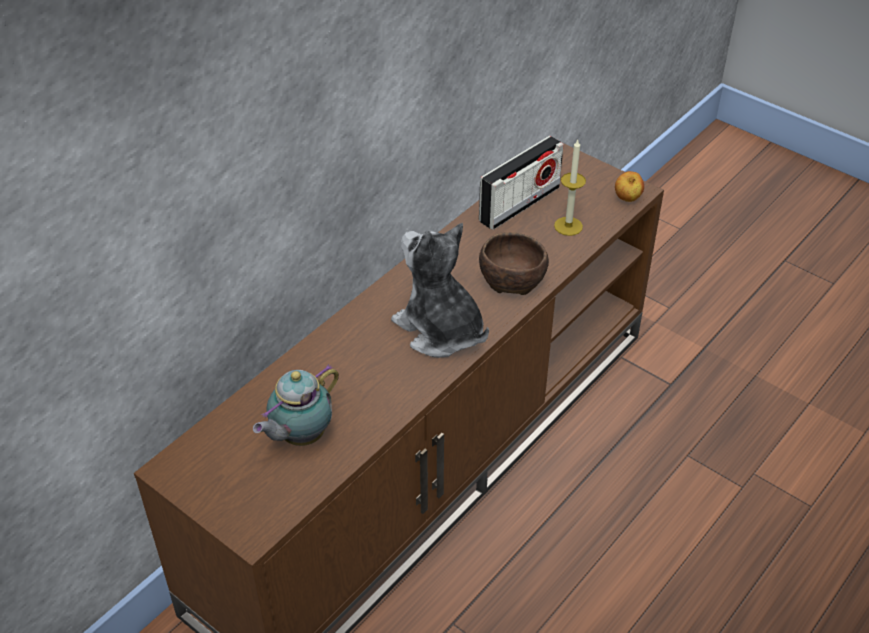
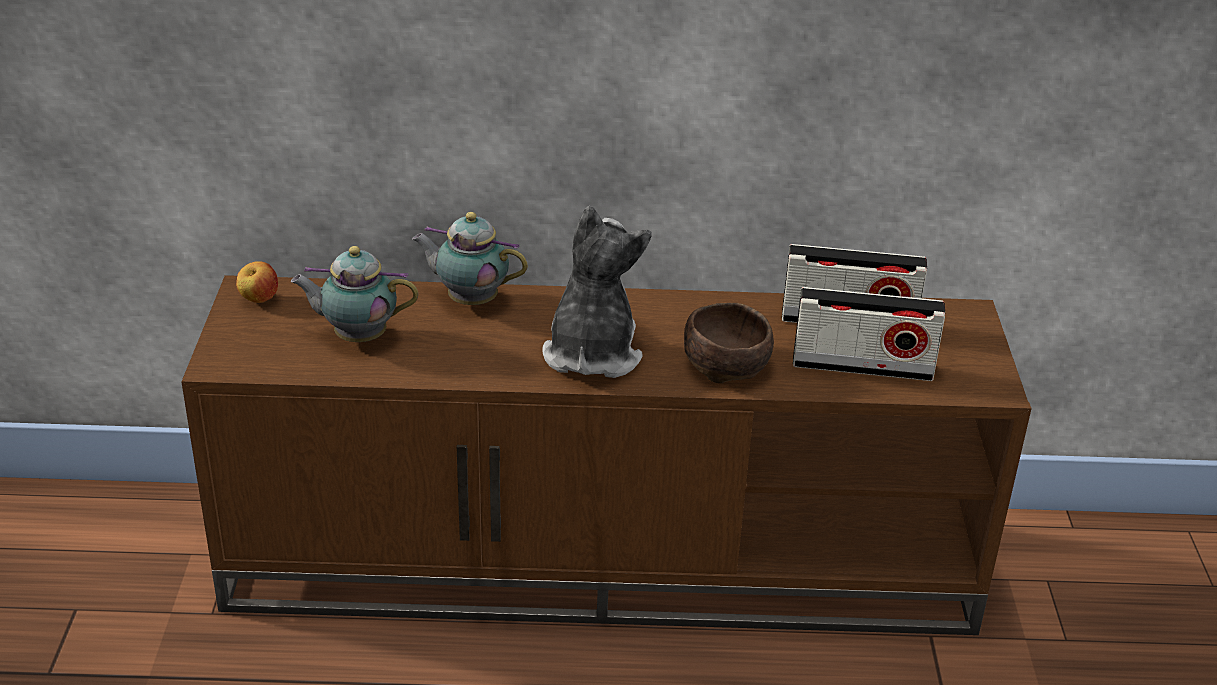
camera: 50 degrees right, 10 degrees down
(318, 355) = (469, 300): none -> teapot
(568, 226) = (862, 366): candle -> radio
(627, 199) = (970, 388): apple -> apple (258, 300)

